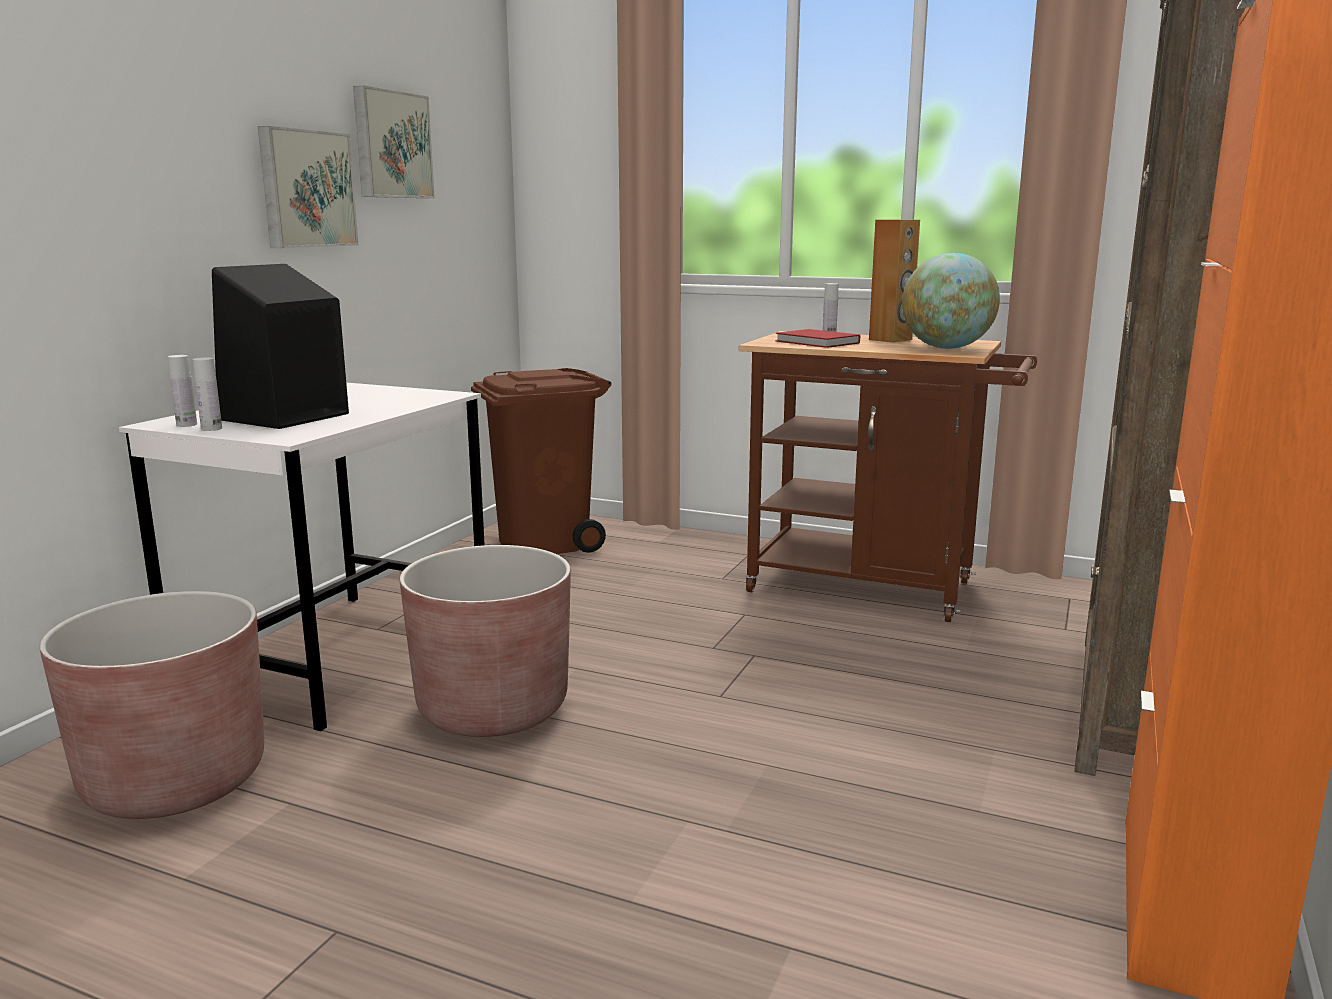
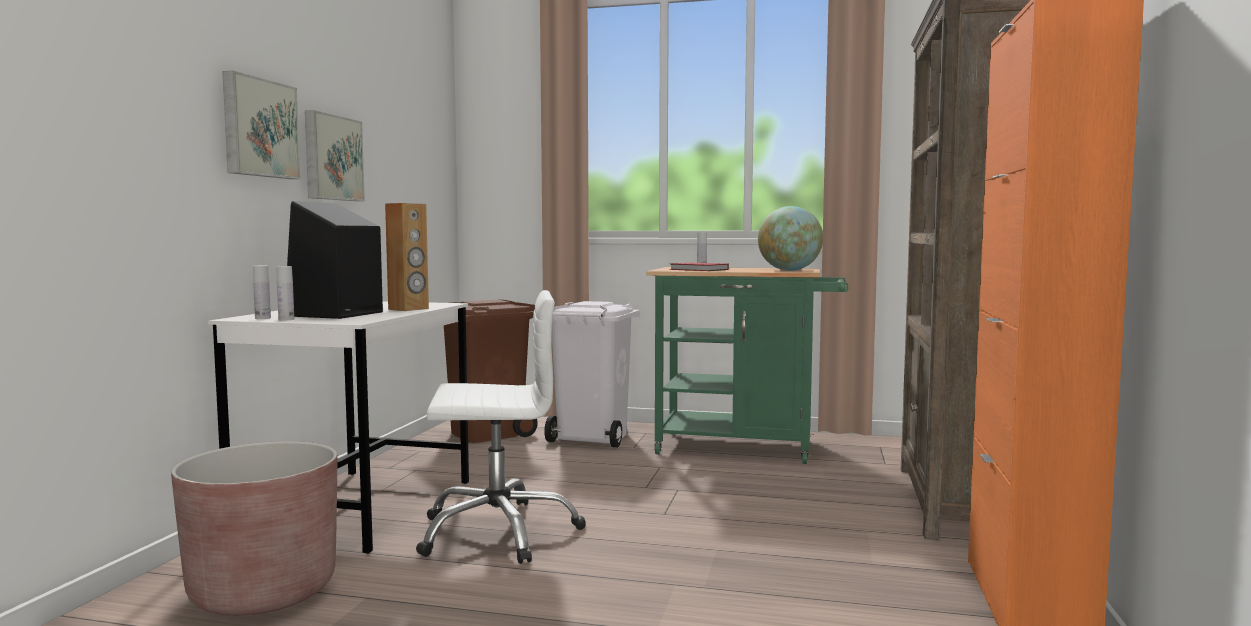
camera: 10 degrees left, 10 degrees down
(390, 145) = (384, 133): picture -> picture (258, 128)
(493, 708) = (498, 531): brown planter -> white office chair
(677, 558) = (594, 437): none -> white trash can
(875, 588) = (746, 448): brown cart -> green cart
(891, 340) = (747, 268): brown speaker -> brown speaker (409, 309)

